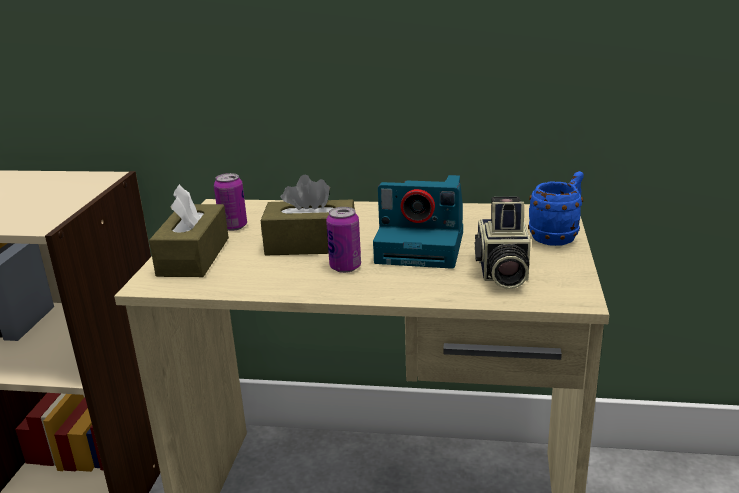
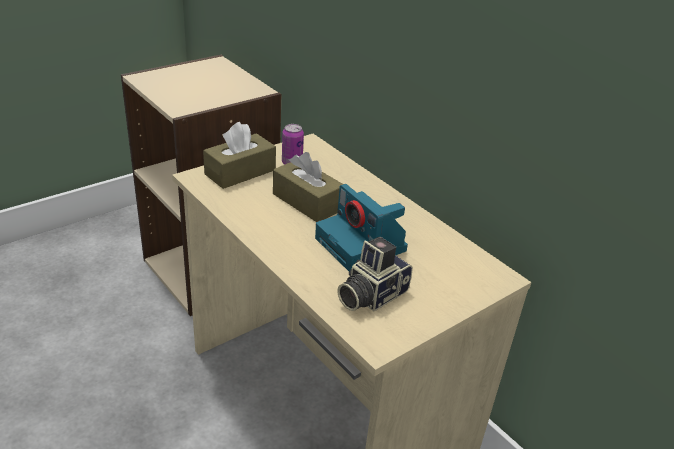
camera: 40 degrees right, 10 degrees up
(345, 267) = (296, 230): can -> none
(558, 236) = (460, 296): blue mug -> none

